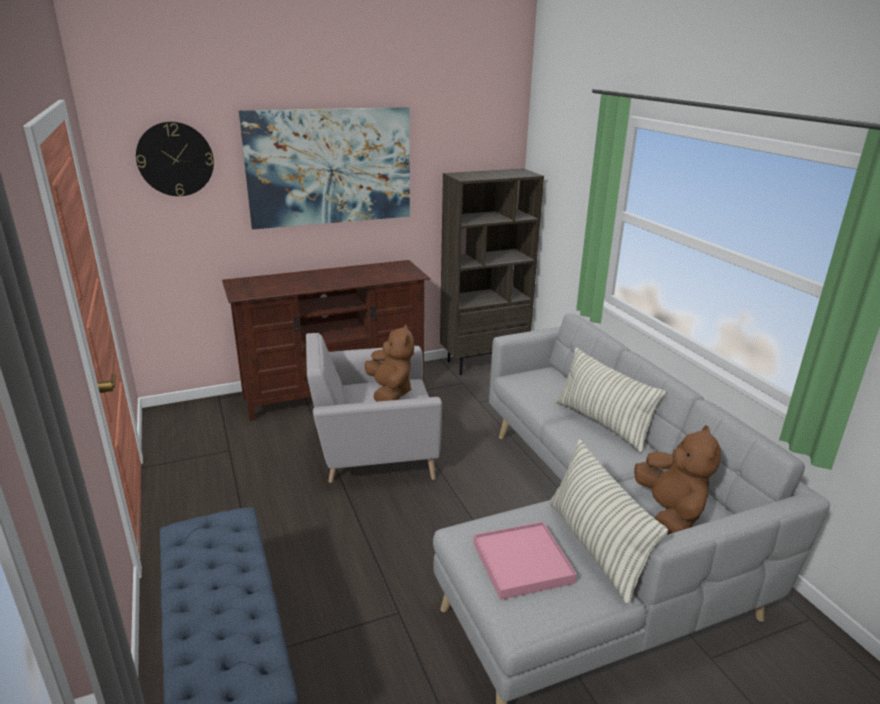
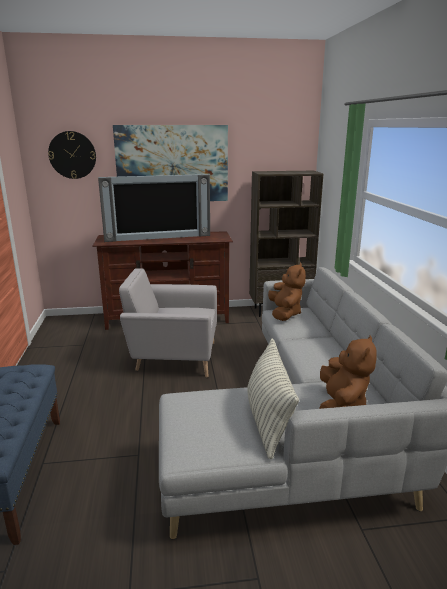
camera: 15 degrees right, 5 degrees down
(318, 278) = (157, 237): none -> television
(390, 393) = (186, 313): brown plush toy -> brown plush toy (285, 313)
(522, 562) = (206, 420): pink tray -> none
(602, 423) = (324, 344): pillow -> none

